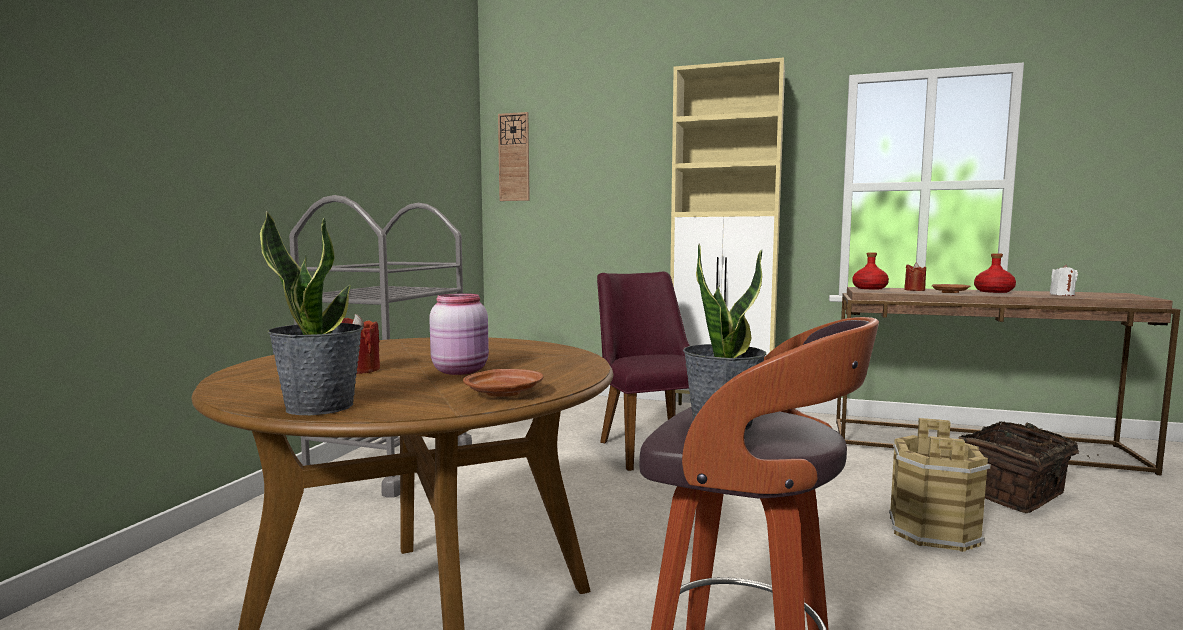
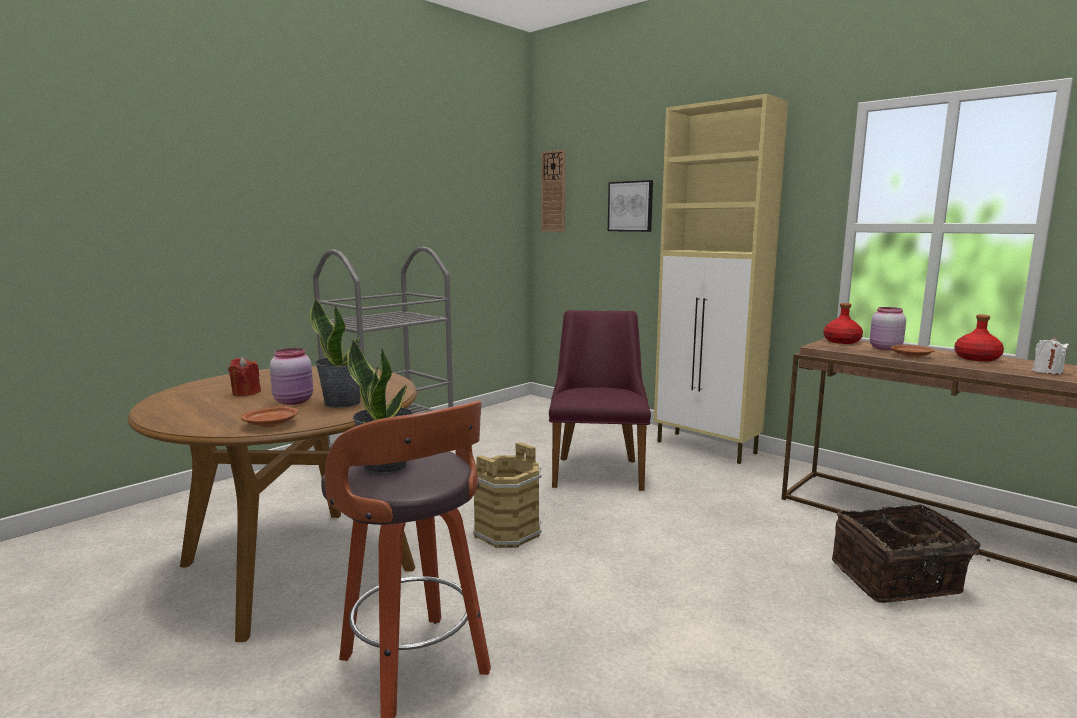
camera: 25 degrees right, 5 degrees up
(320, 406) = (170, 419): potted plant -> potted plant (343, 402)
(612, 172) = (630, 206): none -> picture
(914, 290) = (884, 348): red candle -> pink jar
(934, 531) = (749, 595): brown bucket -> brown bucket (507, 532)

